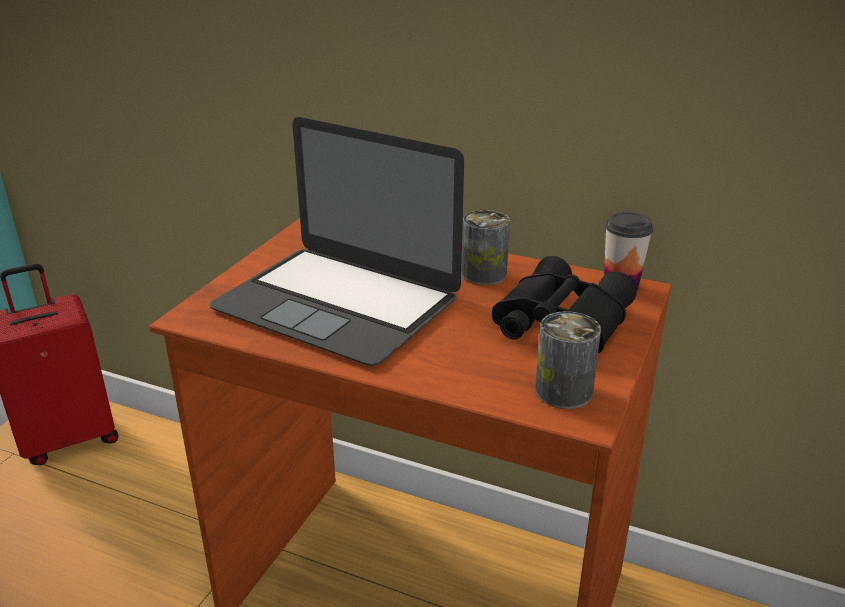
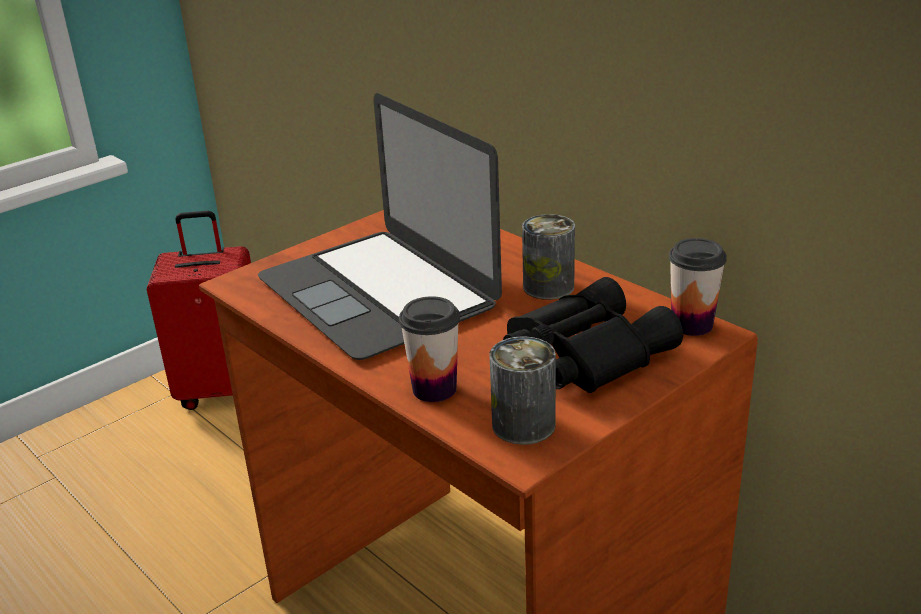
camera: 25 degrees right, 0 degrees up
(462, 377) = (434, 389): none -> cup

